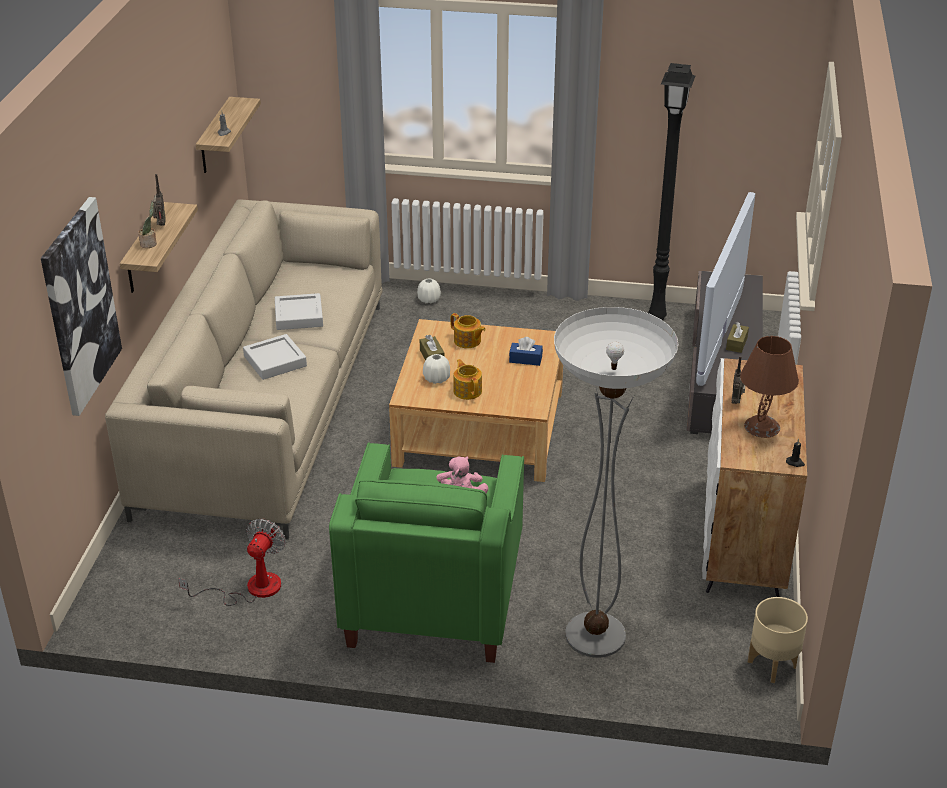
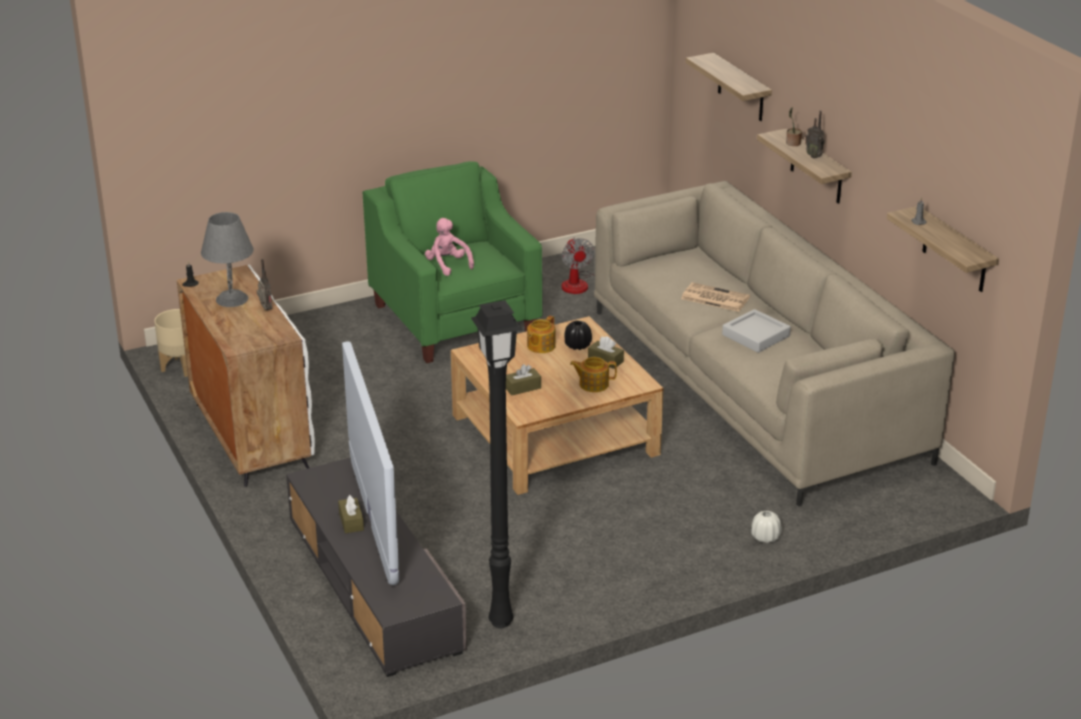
camera: 145 degrees right, 5 degrees down
(80, 306) = (741, 88): picture -> shelf
(275, 361) = (714, 298): grey tray -> newspaper
(436, 378) = (577, 346): white vase -> black vase
(467, 390) = (540, 346): teapot -> teapot turned 90 degrees clockwise
(525, 359) = (522, 388): blue tissue box -> brown tissue box
(595, 635) = (320, 339): floor lamp -> none
(762, 427) = (231, 299): brown table lamp -> grey table lamp

